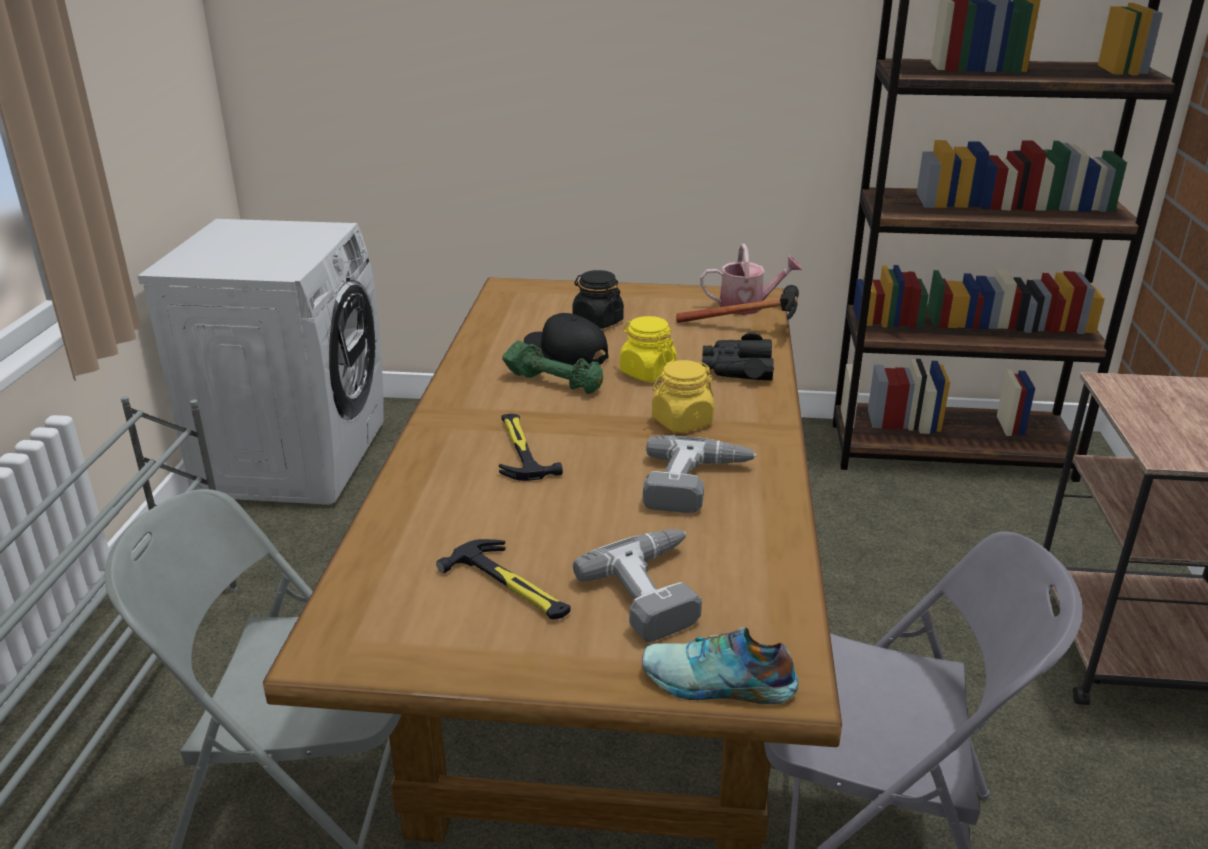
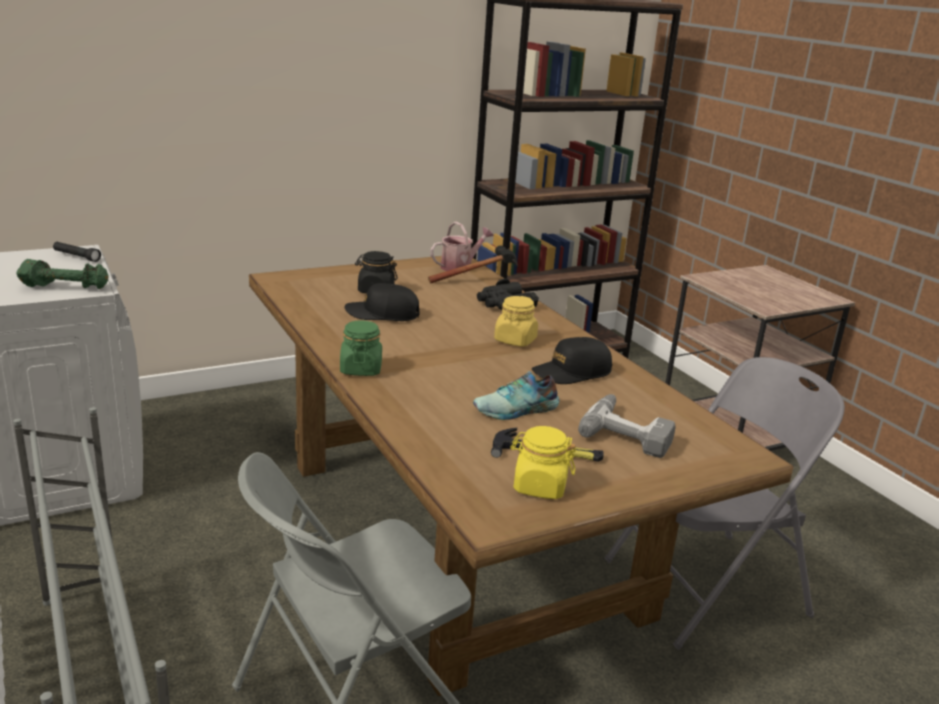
camera: 35 degrees left, 5 degrees down
(318, 234) = (77, 257): none -> black flashlight
(447, 418) = (361, 369): none -> green jar
(520, 449) = (440, 377): hammer -> none
(555, 382) = (402, 333): green dumbbell -> green dumbbell (66, 287)
(647, 372) = (454, 316): yellow jar -> yellow jar (539, 486)
(697, 484) = (572, 372): power drill -> black cap
(718, 684) = (720, 466): shoe -> shoe (517, 410)

